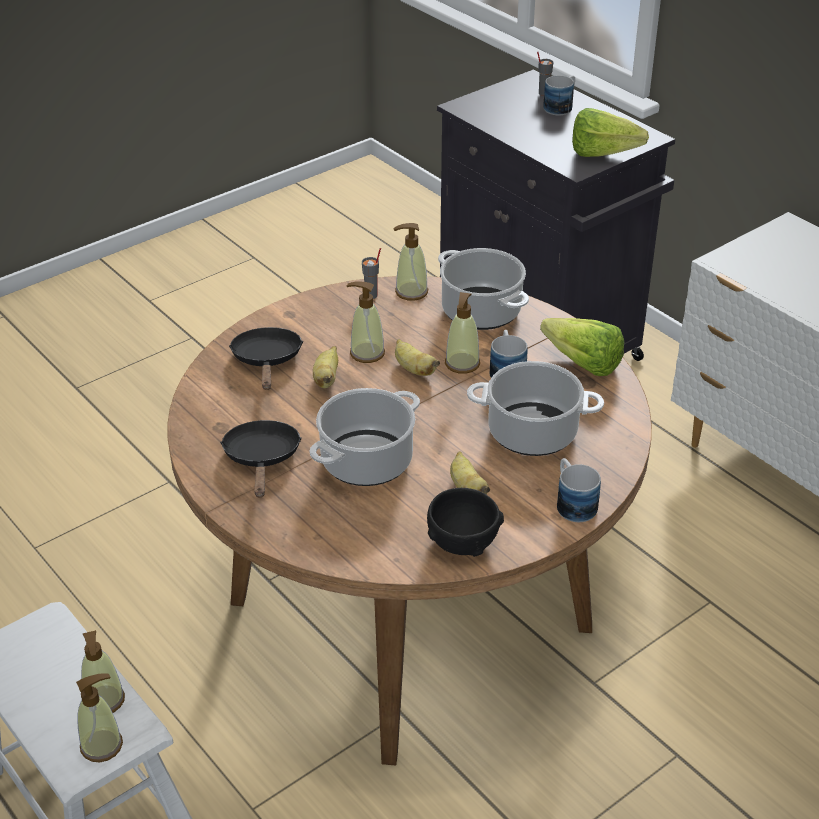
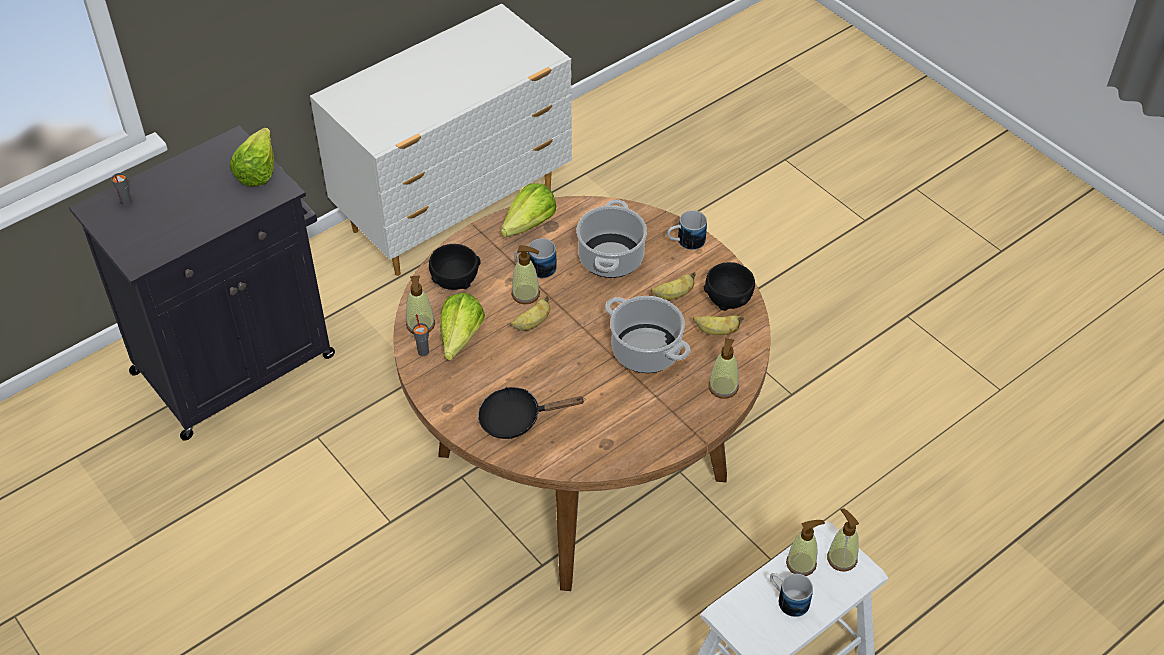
camera: 90 degrees left, 10 degrees up
(262, 459) = (645, 414): black frying pan -> none
(326, 378) = (543, 378): banana -> banana (716, 331)
(367, 353) = (509, 353): soap dispenser -> soap dispenser (723, 387)
(383, 317) = (457, 343): none -> lettuce
(482, 312) = (454, 280): cooking pot -> black bowl
(561, 106) = (158, 192): mug -> mug (787, 599)

